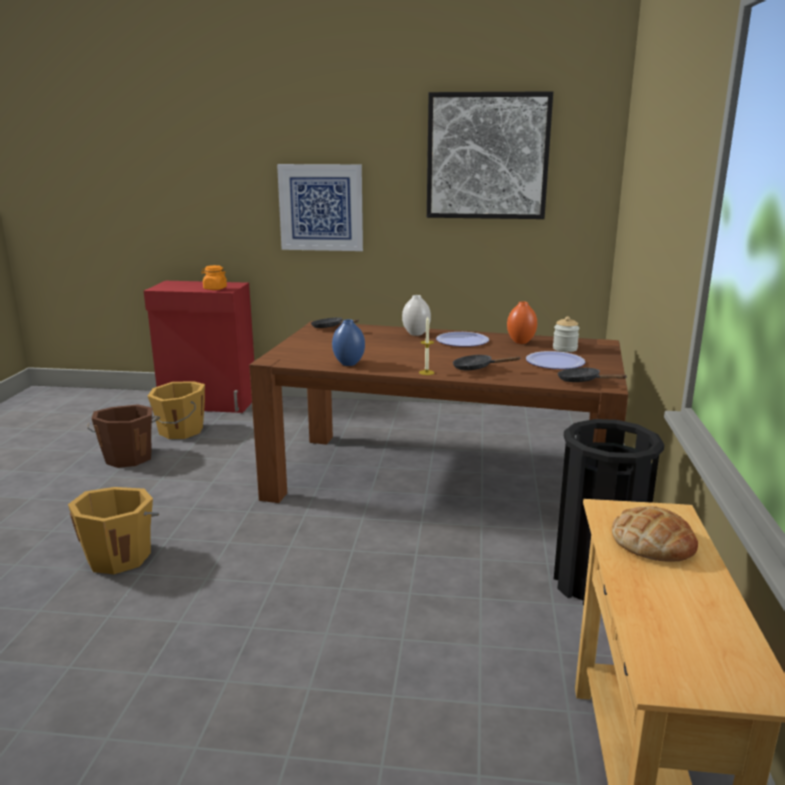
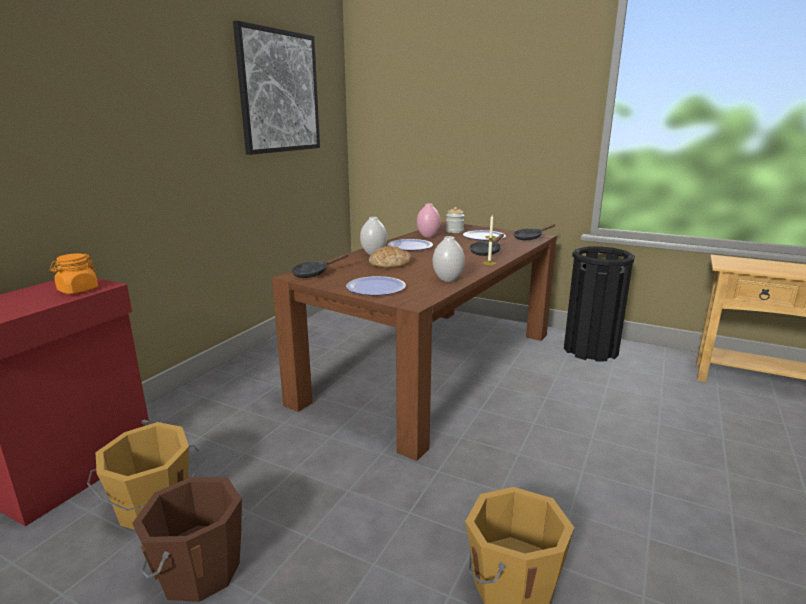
camera: 70 degrees left, 0 degrees up
(305, 347) = (376, 288): none -> plate
(321, 207) = (149, 153): picture -> none
(349, 364) = (448, 279): blue vase -> white vase
(521, 342) = (428, 236): orange vase -> pink vase
(653, 542) = (761, 265): bread -> bread (390, 263)

